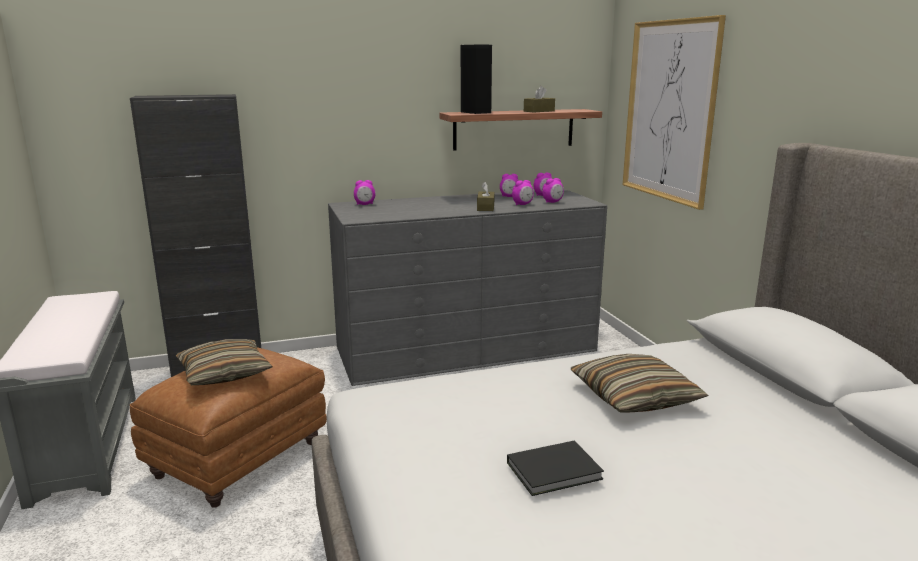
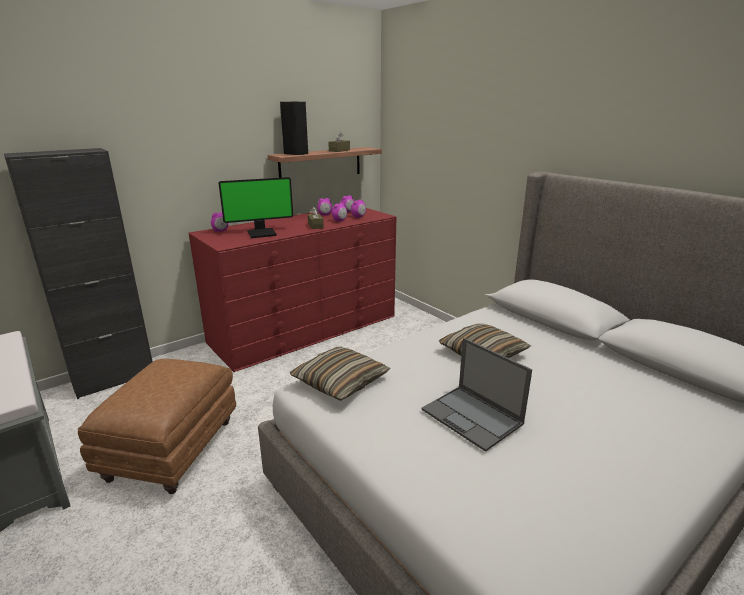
camera: 20 degrees left, 5 degrees up
(224, 373) = (157, 386): pillow -> pillow (340, 382)
(411, 210) = (262, 233): none -> monitor
(466, 349) = (305, 329): grey dresser -> red dresser
(556, 471) = (473, 417): black book -> laptop
(669, 111) = (433, 148): picture -> none

